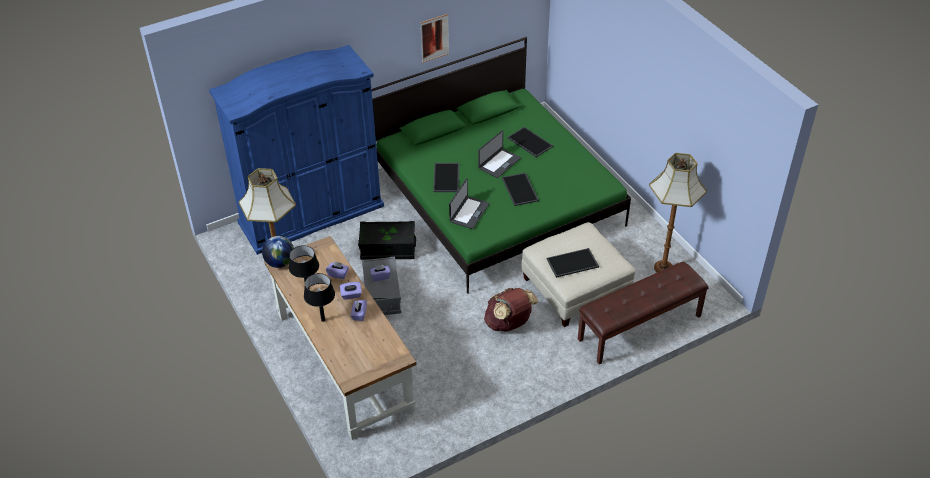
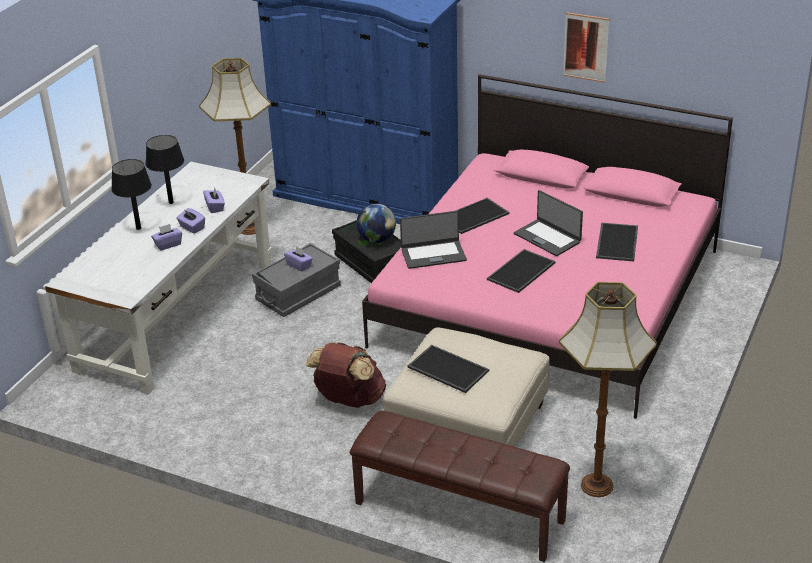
camera: 55 degrees right, 10 degrees down
(280, 263) = (197, 170): globe -> globe (377, 240)
(343, 361) = (177, 314): brown desk -> white desk
(497, 198) = (548, 297): green bed -> pink bed
(499, 163) = (548, 238): laptop -> laptop turned 45 degrees clockwise

